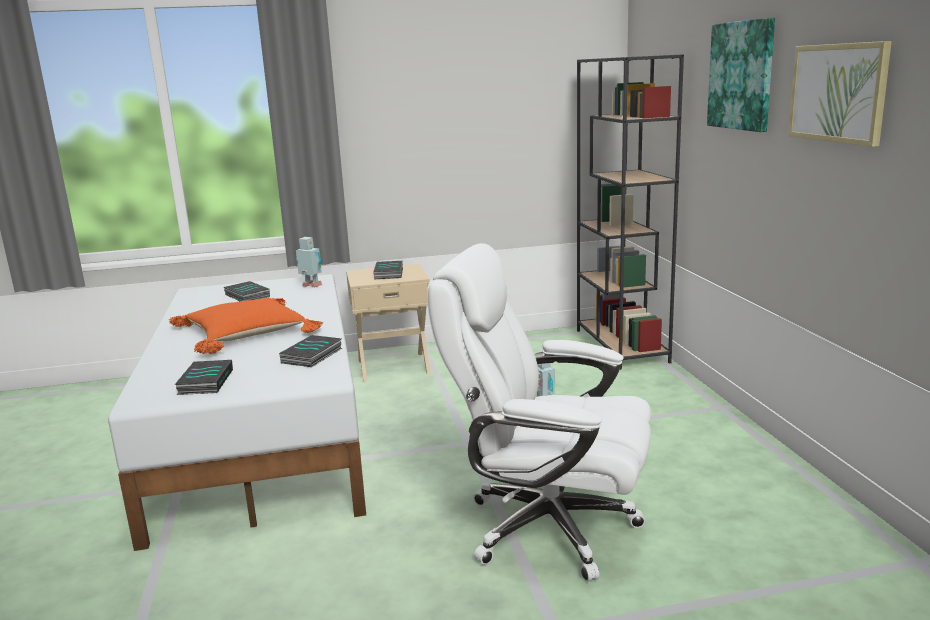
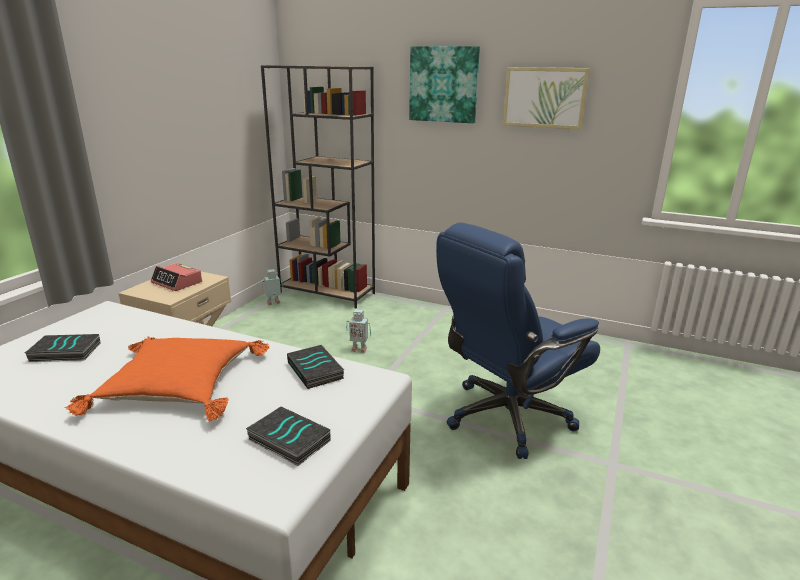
camera: 55 degrees left, 5 degrees up
(311, 286) = (122, 318): toy robot -> toy robot (274, 303)
(389, 273) = (177, 282): book -> alarm clock
(550, 527) = (508, 416): white office chair -> blue office chair

